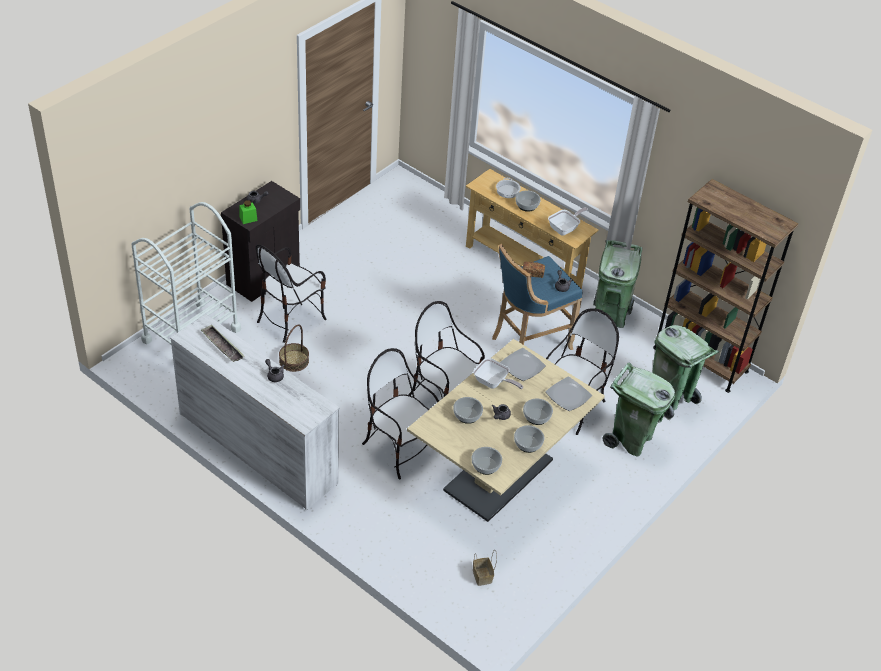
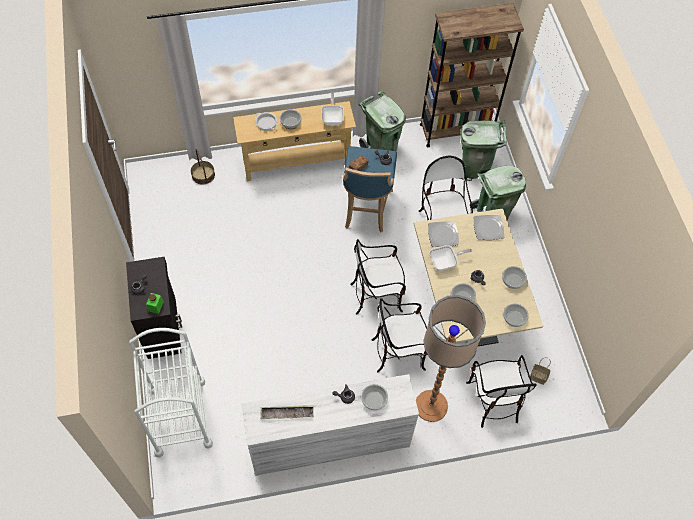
camera: 50 degrees left, 15 degrees up
(290, 318) = (221, 338): chair -> chair (493, 400)
(294, 361) = (265, 363): basket -> basket (203, 175)
(365, 504) = (431, 406): none -> floor lamp
(537, 416) = (493, 258): bowl -> bowl (374, 400)

